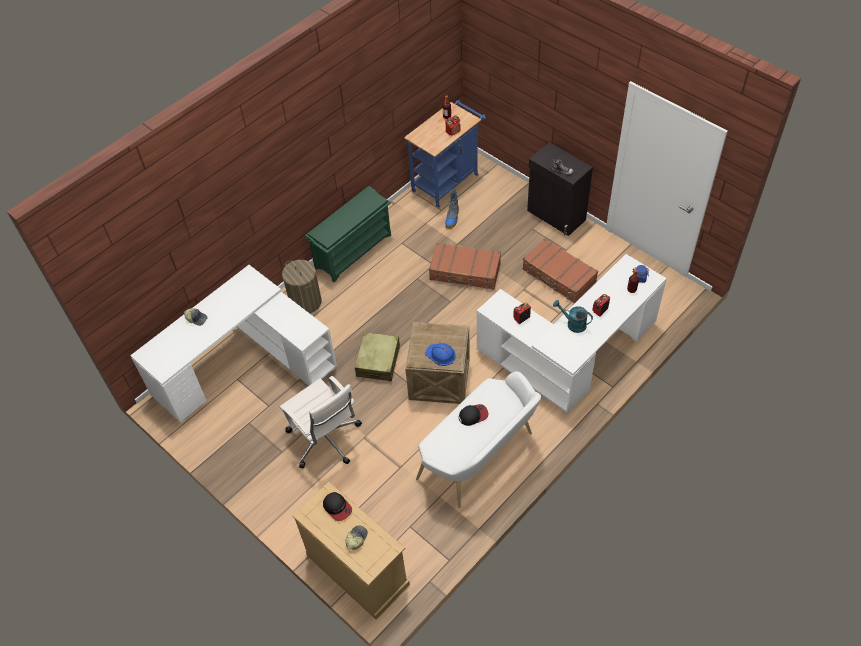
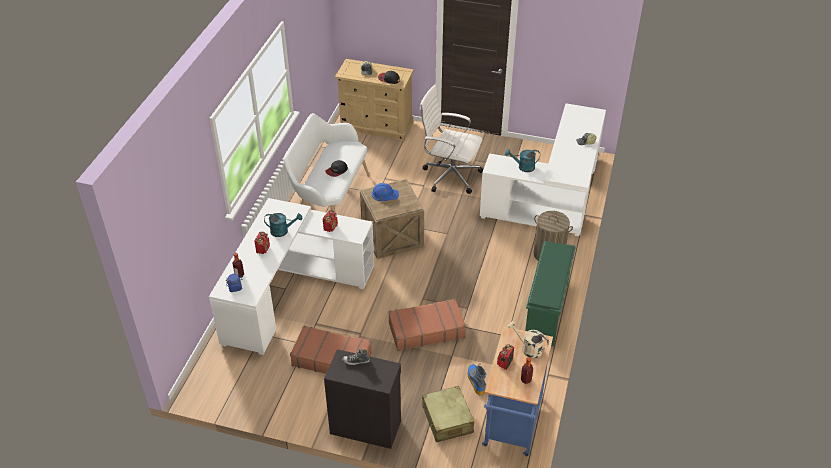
camera: 150 degrees right, 10 degrees down
(284, 318) = (523, 167): none -> turquoise watering can
(378, 361) = (450, 233): beige suitcase -> beige suitcase (447, 420)
(429, 135) = (528, 348): none -> beige watering can

